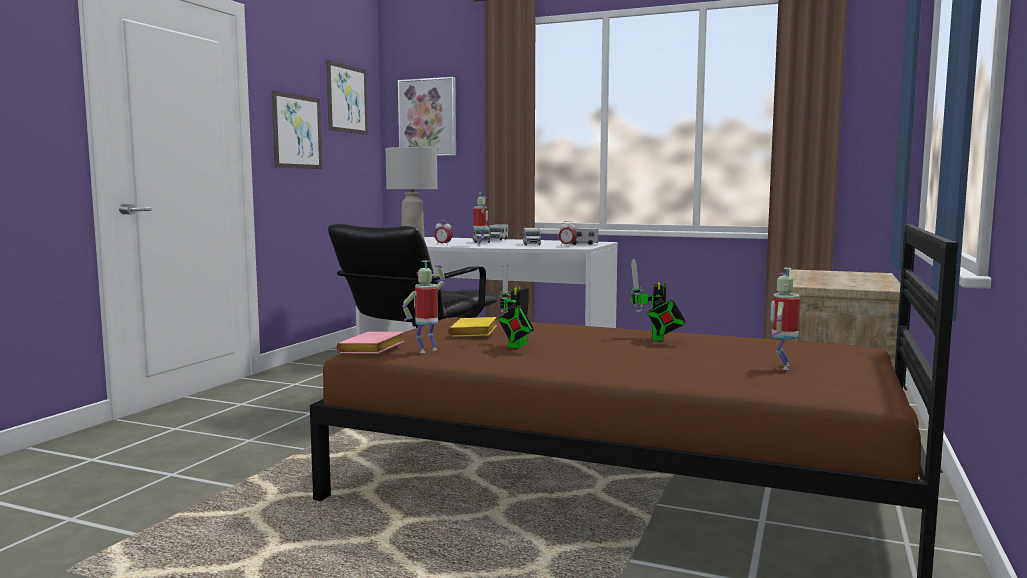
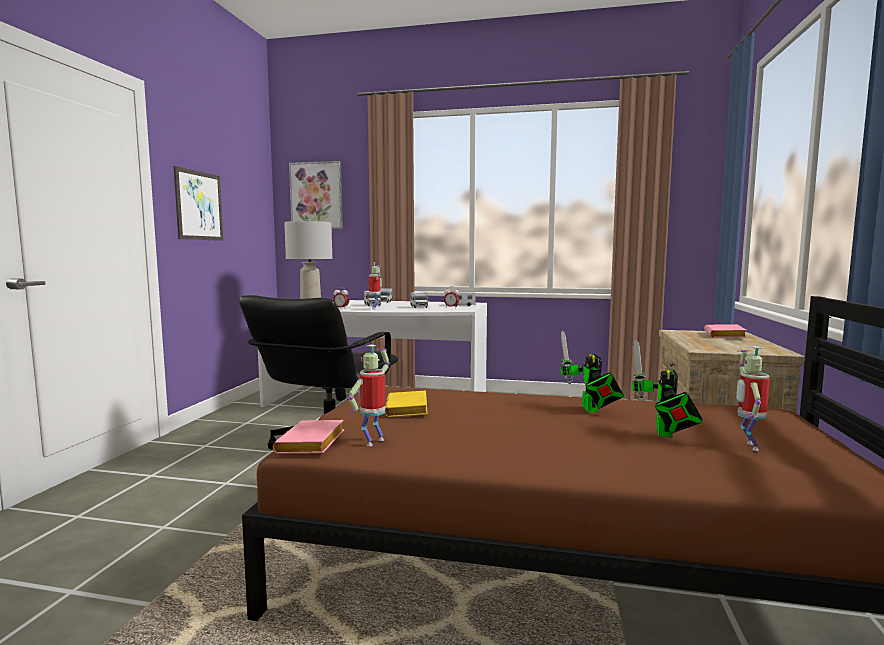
camera: 10 degrees left, 0 degrees up
(347, 99) = (244, 177): picture -> none
(516, 346) = (462, 428): toy robot -> toy robot (664, 434)
(856, 275) = (726, 336): none -> pink book

